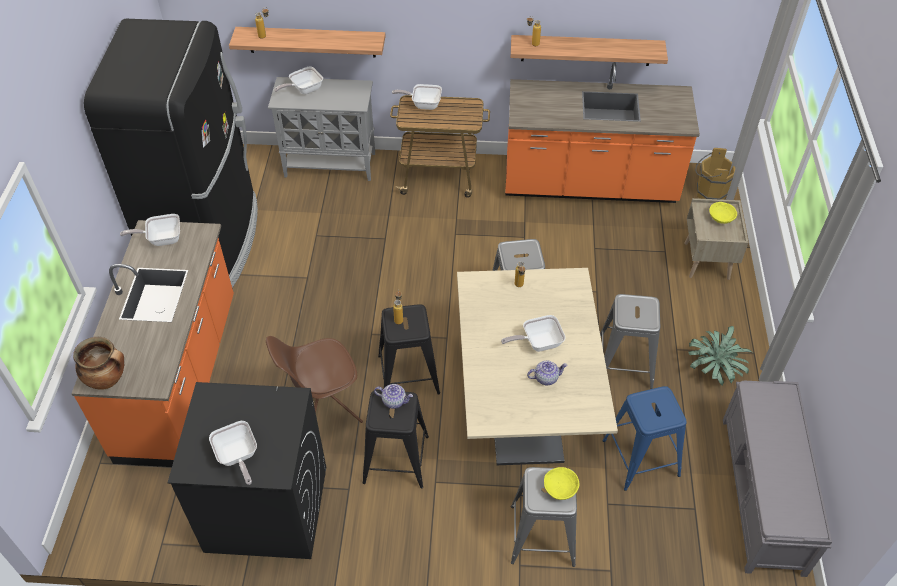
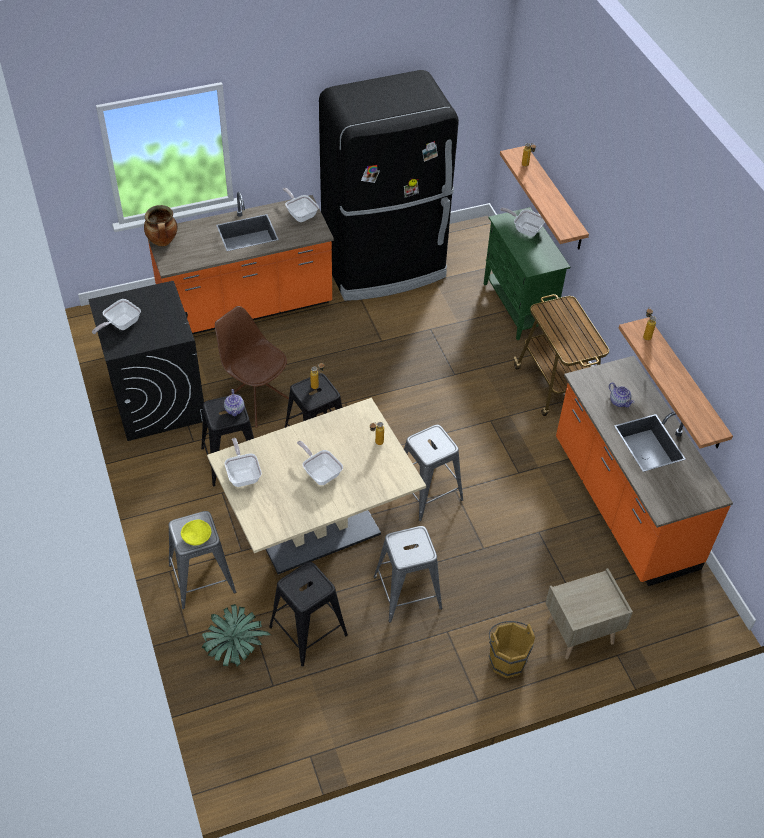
camera: 65 degrees right, 0 degrees up
(331, 165) = (518, 307): grey cabinet -> green cabinet
(423, 104) = (571, 313): frying pan -> frying pan (243, 474)
(546, 377) = (286, 488): teapot -> teapot (619, 401)
(640, 458) = (308, 631): blue stool -> black stool
(708, 193) = (682, 613): brown bucket -> brown bucket (506, 659)
(714, 369) = (439, 669): potted plant -> potted plant (235, 647)
(720, 218) = (597, 600): yellow bowl -> none
(762, 495) = (311, 738): grey bench -> none

